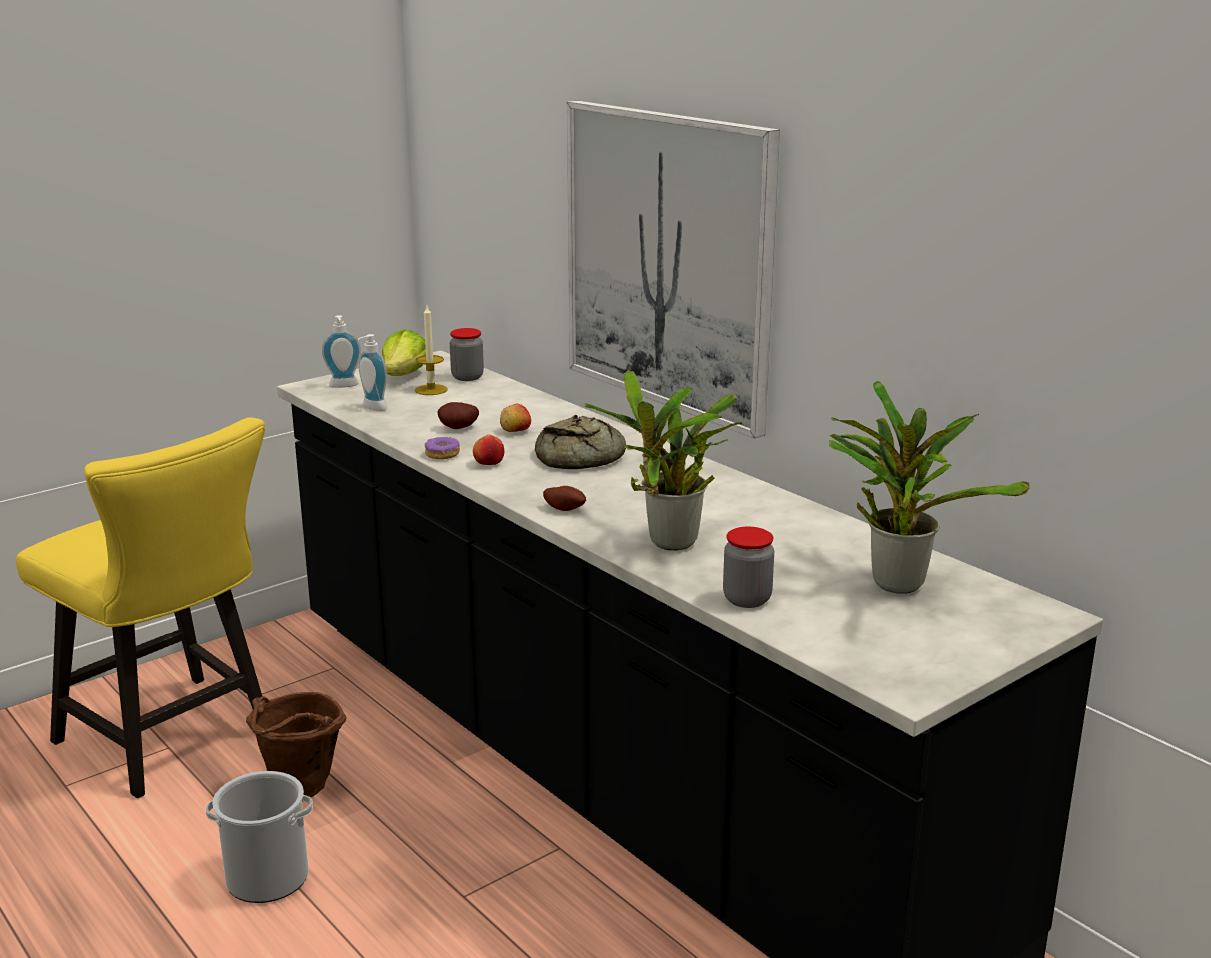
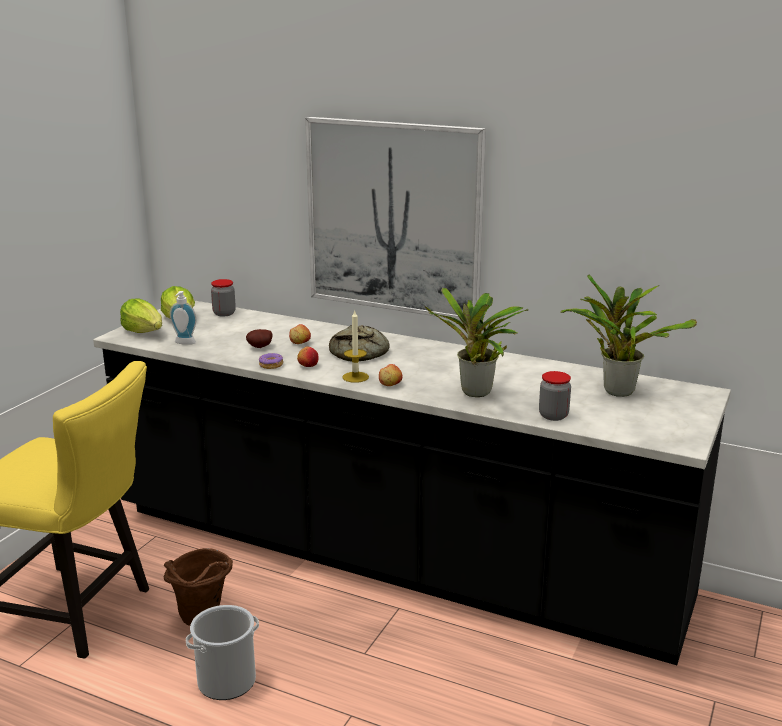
camera: 25 degrees left, 0 degrees up
(344, 386) = (144, 332): soap dispenser -> lettuce
(431, 390) = (210, 325): candle -> candle (355, 377)
(565, 509) = (390, 385): potato -> apple

